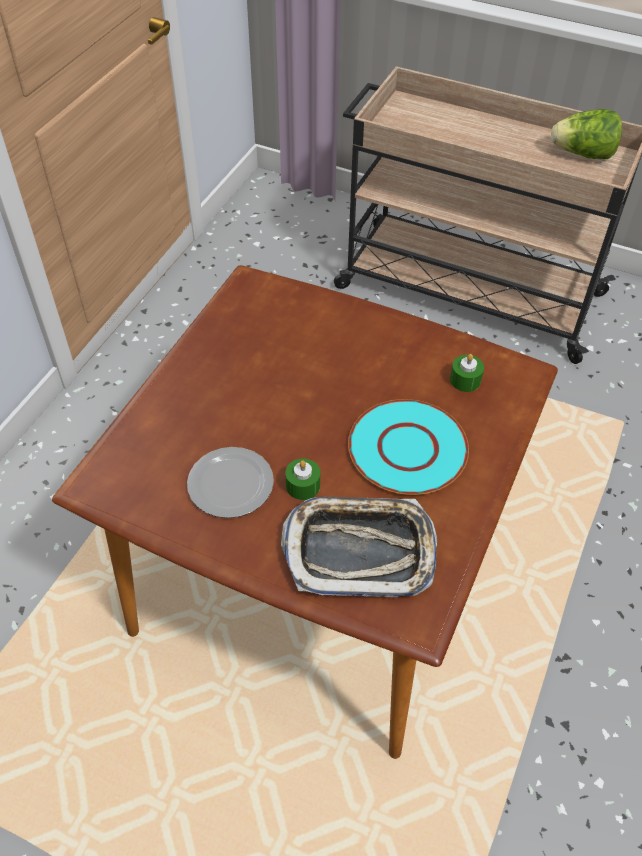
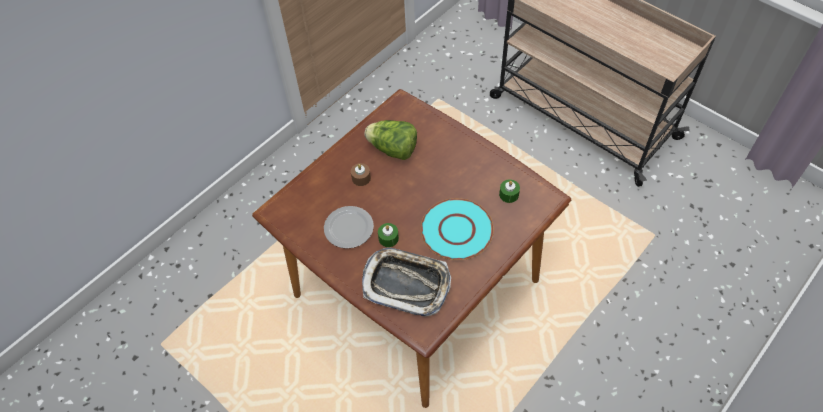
camera: 20 degrees right, 5 degrees up
(224, 403) = (361, 178): none -> brown candle
(583, 154) = (663, 45): lettuce -> lettuce (393, 149)

